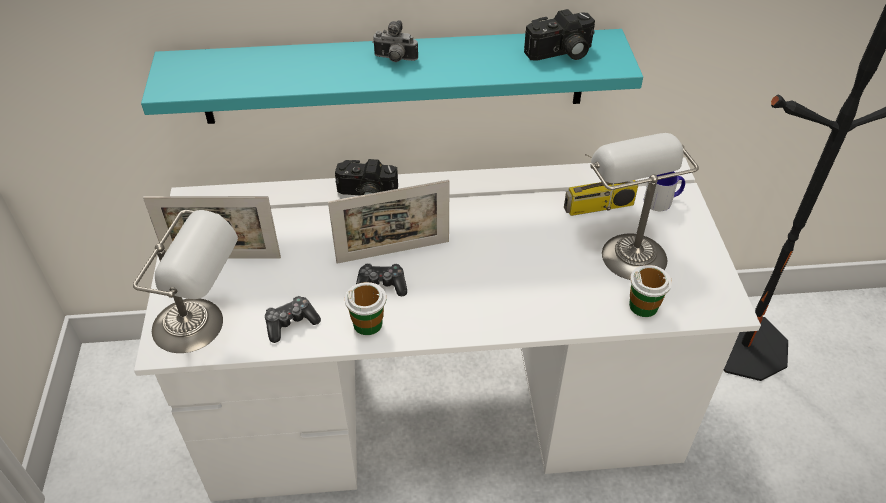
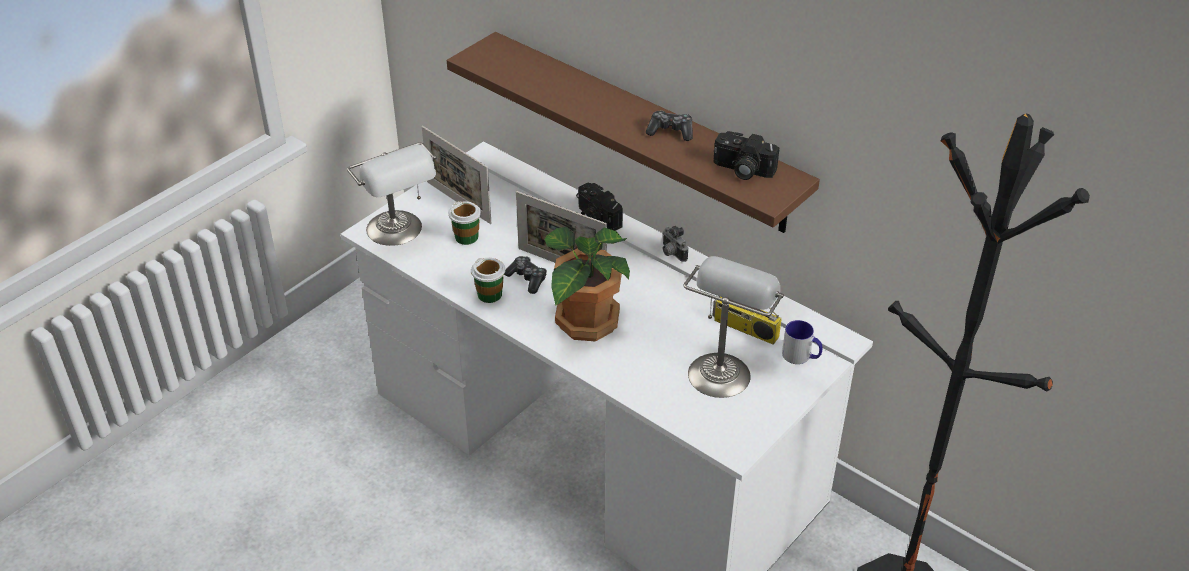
camera: 45 degrees right, 5 degrees down
(291, 323) = (448, 264): game controller -> game controller (670, 131)
(394, 77) = (644, 131): turquoise shelf -> brown shelf
(395, 59) = (625, 113): camera -> camera (671, 253)
(481, 289) = (585, 323): none -> potted plant
(643, 306) = (676, 406): cup -> cup (466, 237)

